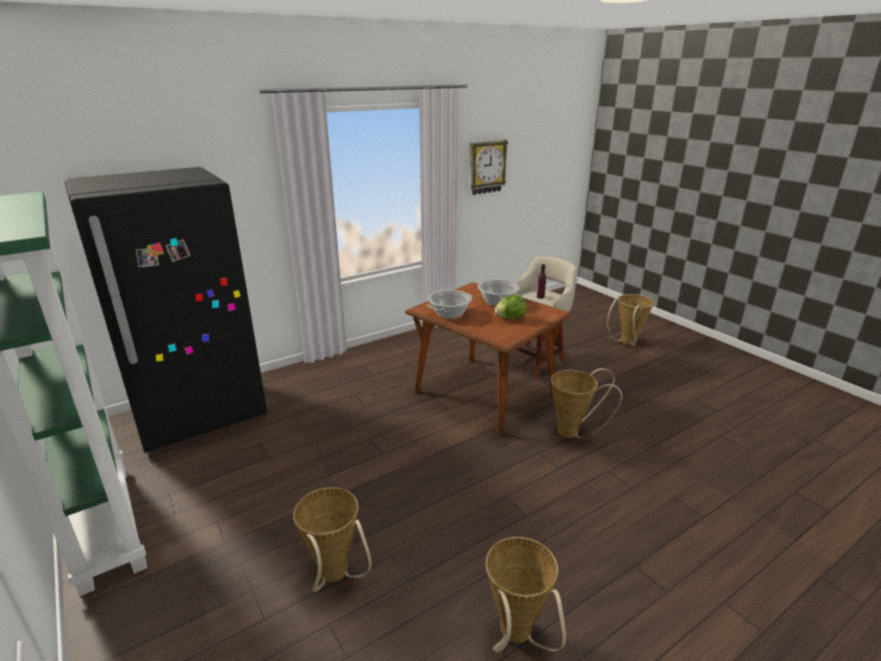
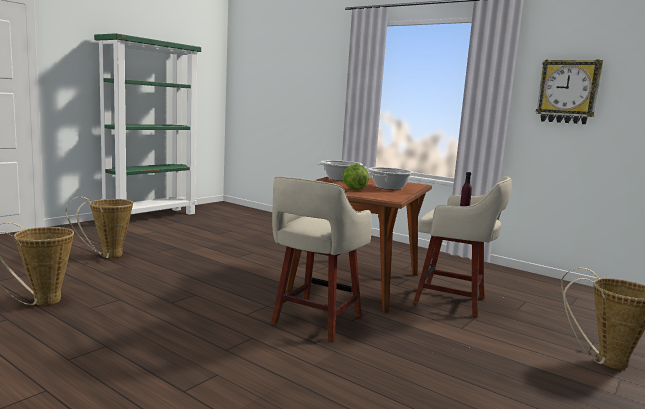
camera: 70 degrees right, 15 degrees down
(200, 414) = (255, 217): black fridge -> none
(573, 433) = (314, 321): basket -> beige stool

